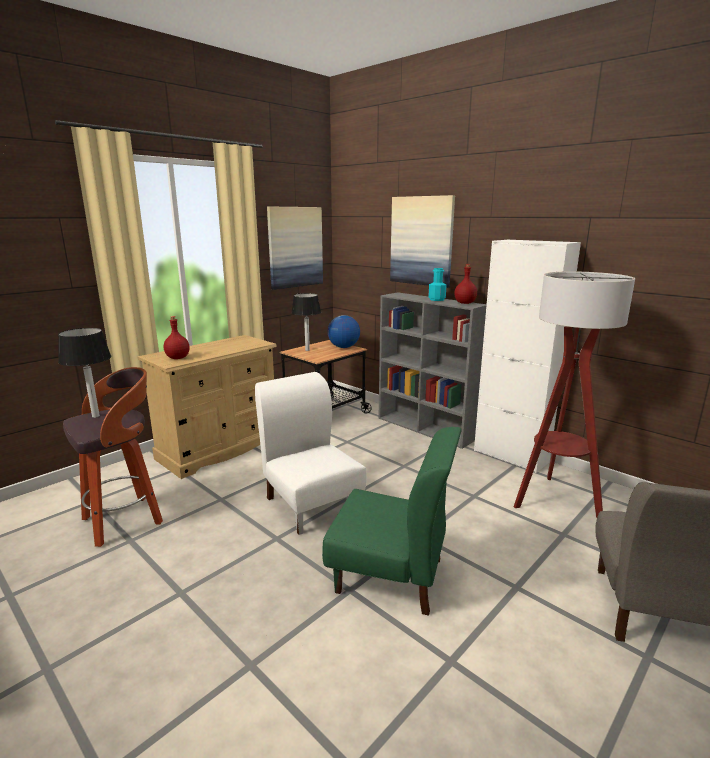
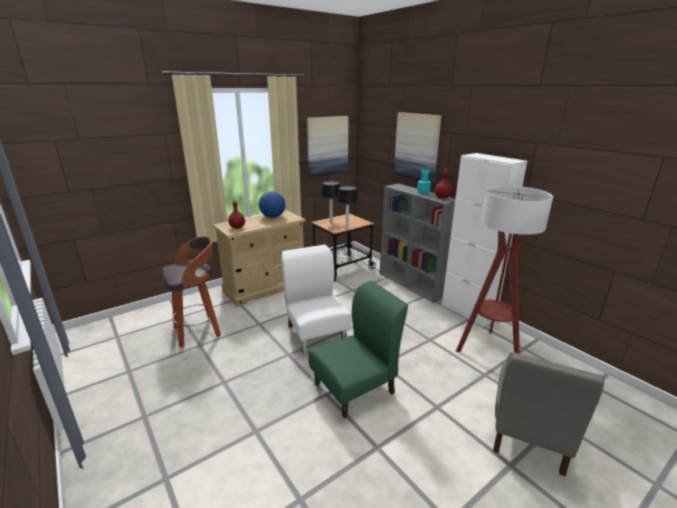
camera: 10 degrees right, 5 degrees up
(95, 416) = (181, 266): table lamp -> table lamp (346, 228)
(343, 347) = (357, 221): globe -> globe (272, 217)
(390, 575) = (355, 388): green chair -> green chair turned 60 degrees counterclockwise

